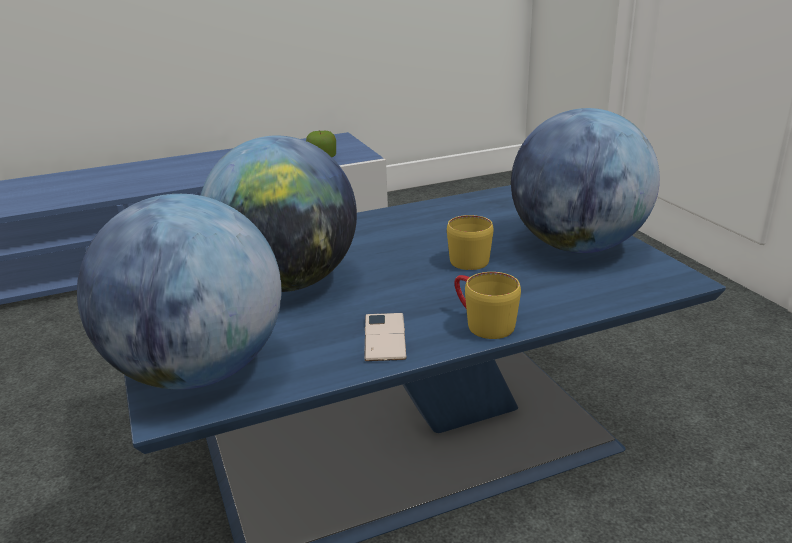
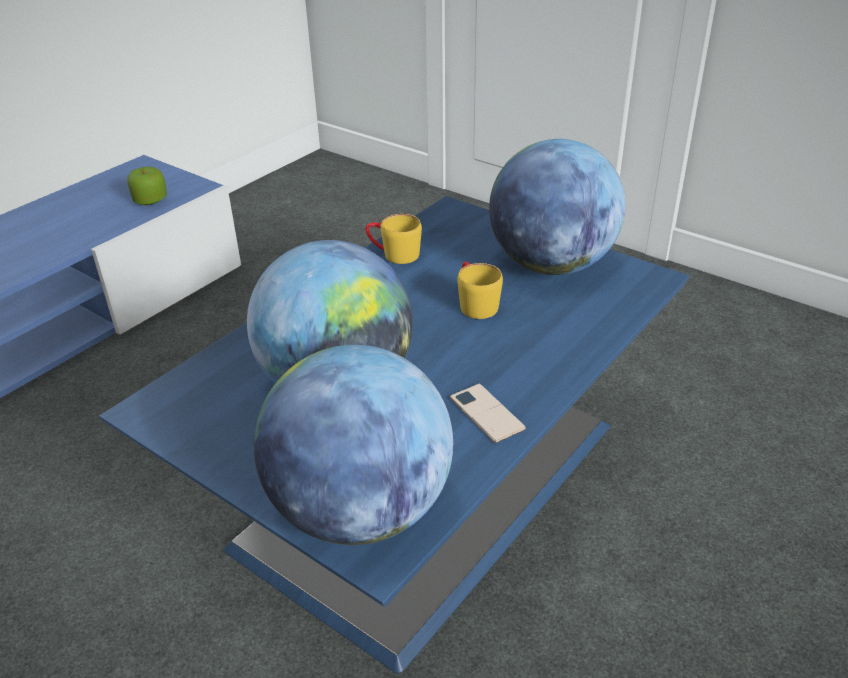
camera: 30 degrees left, 10 degrees up
(482, 323) = (549, 370): yellow mug -> yellow mug (393, 254)

